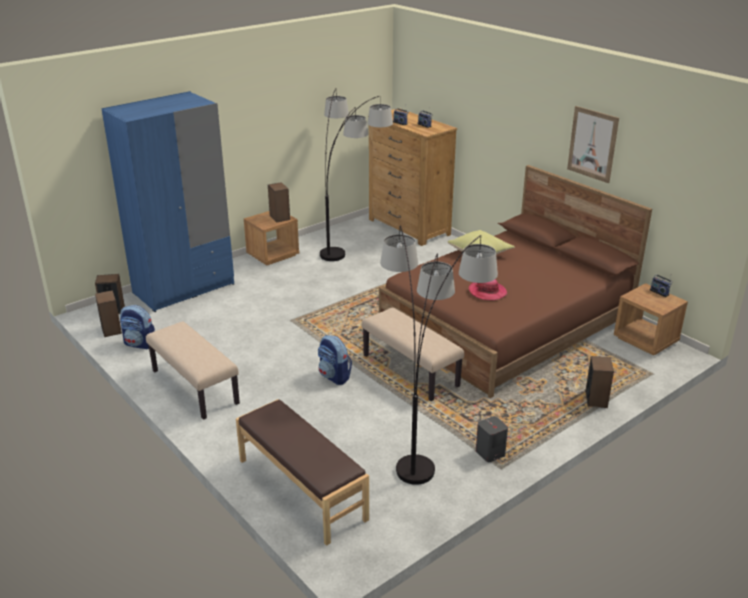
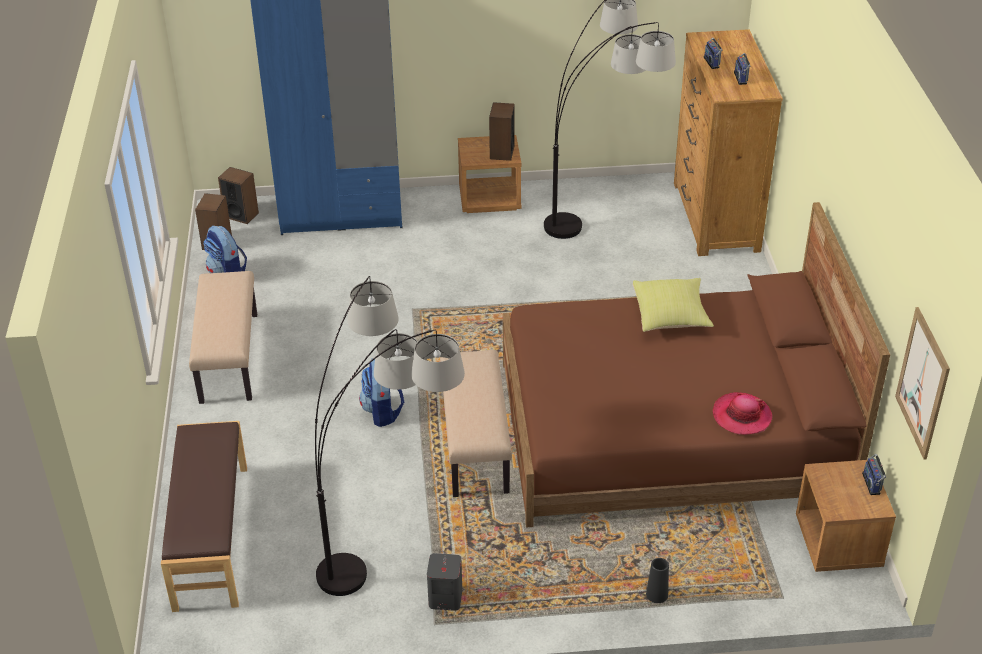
camera: 35 degrees right, 10 degrees up
(487, 292) = (606, 381): hat -> hat (741, 416)
(592, 144) = (867, 215): picture -> picture (922, 383)
(596, 399) = (657, 595): speaker -> black vase

